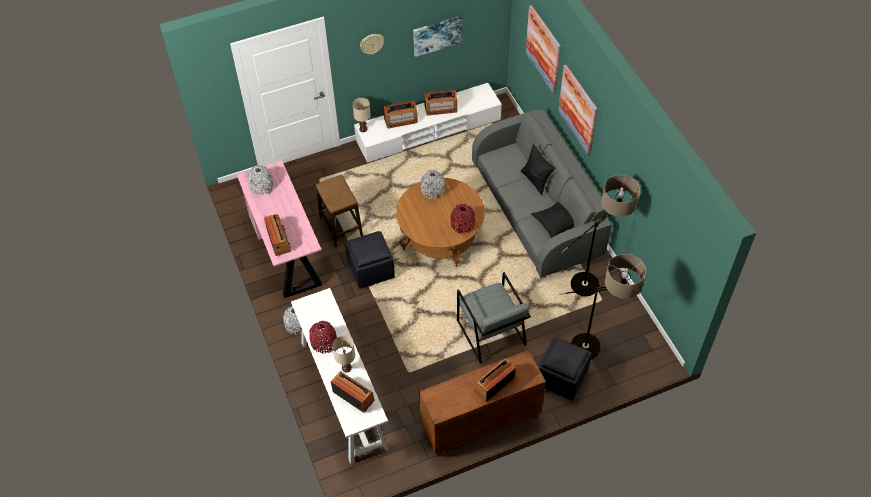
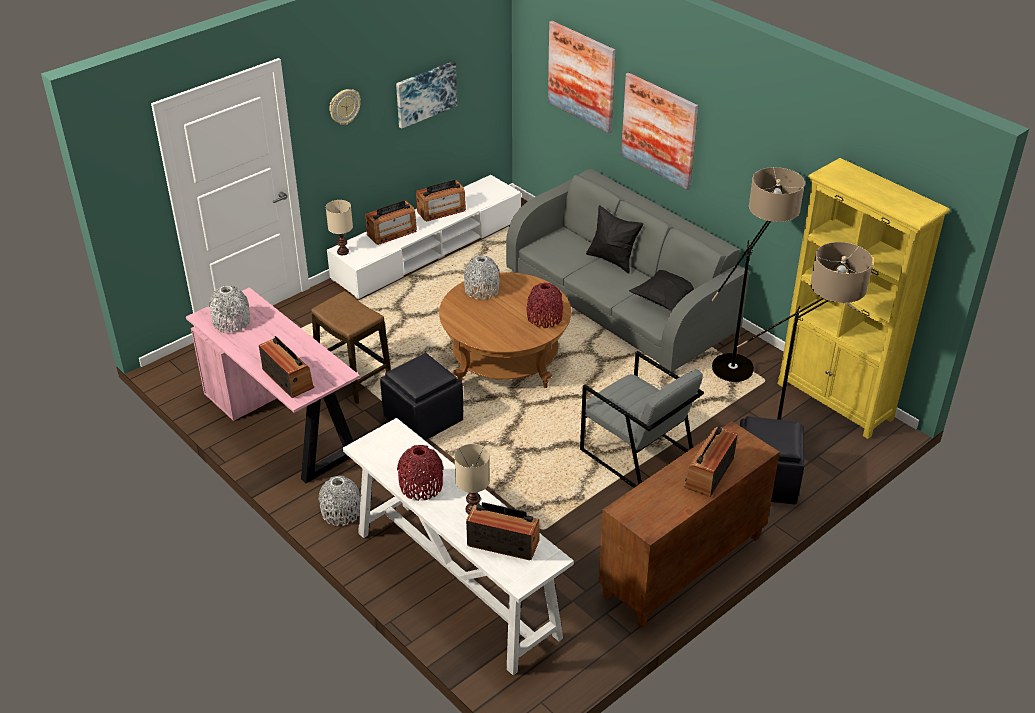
camera: 20 degrees left, 15 degrees down
(640, 329) = (835, 401): none -> yellow bookcase

